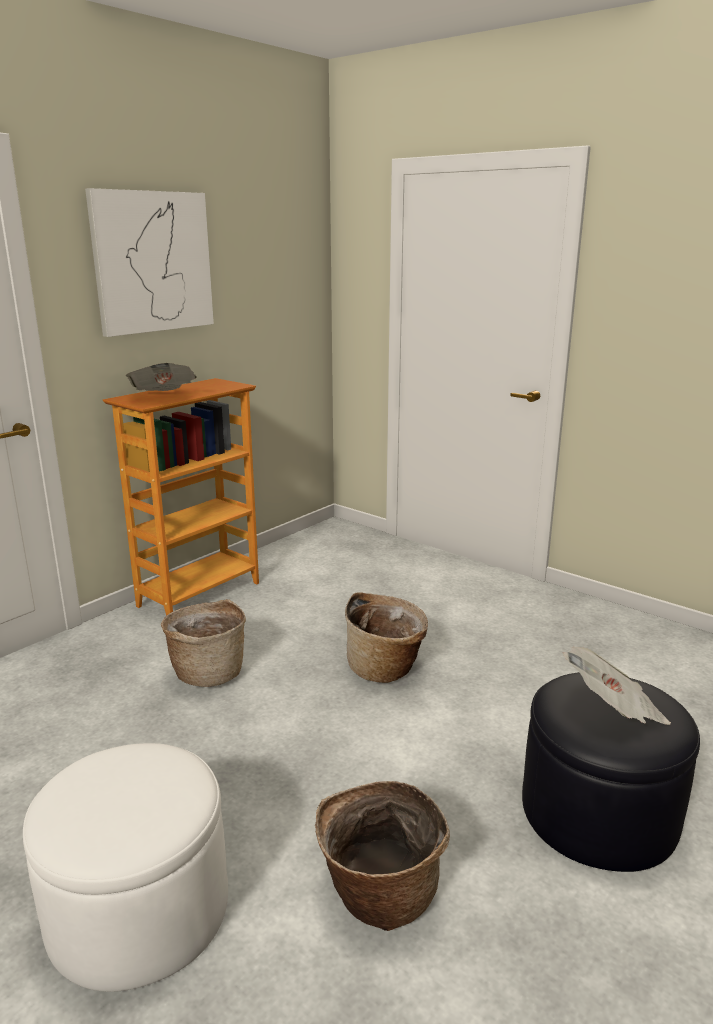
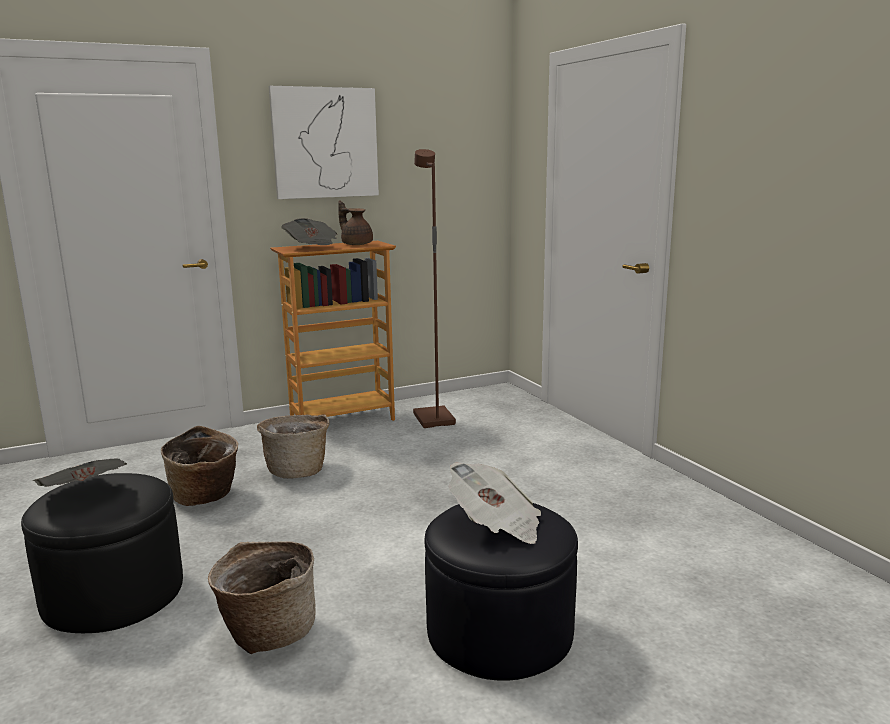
camera: 25 degrees right, 5 degrees down
(103, 798) = (84, 494): none -> newspaper
(138, 909) = (113, 593): white ottoman -> black ottoman
(205, 386) = (356, 244): none -> brown teapot
(299, 575) = (432, 419): none -> brown floor lamp
(385, 668) = (432, 494): basket -> basket (205, 497)

